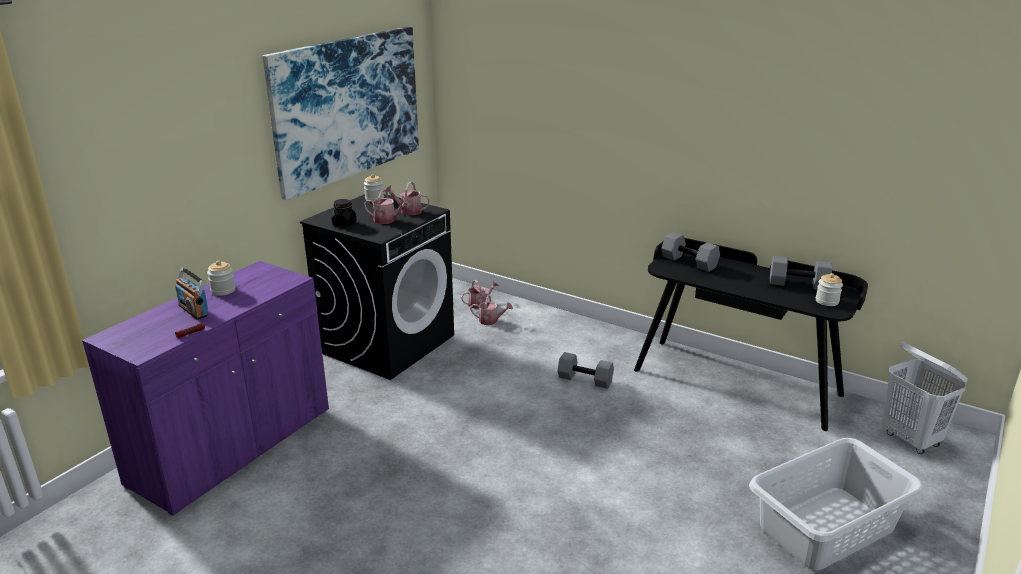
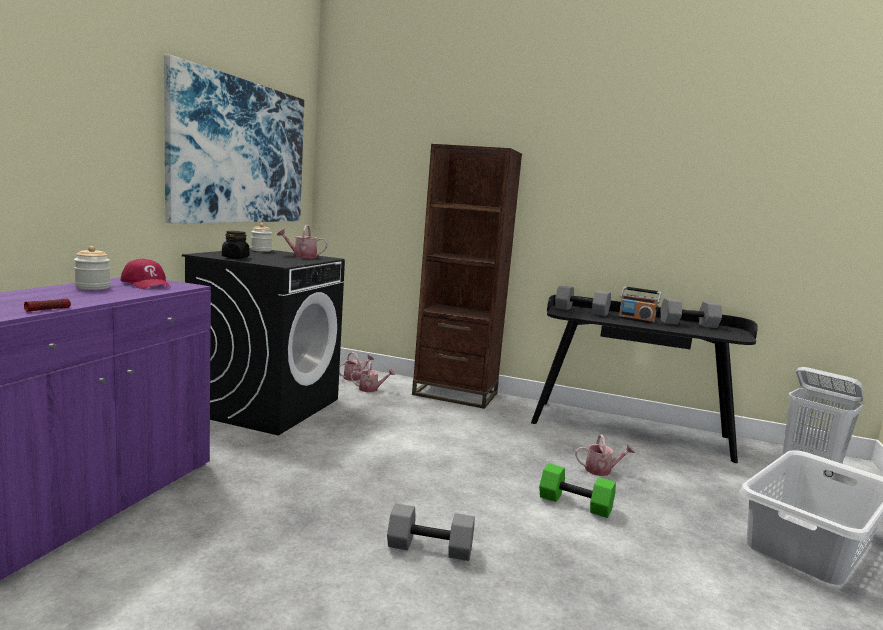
camera: 15 degrees left, 15 degrees down
(193, 310) = (51, 296): radio -> radio (636, 320)
(264, 279) = (147, 284): none -> red cap
(387, 220) = (283, 259): watering can -> watering can (601, 470)
(573, 328) = (455, 394): none -> brown bookcase
(585, 379) = (489, 430): grey dumbbell -> grey dumbbell (431, 547)
(625, 470) = (576, 503): none -> green dumbbell
(827, 301) = (725, 333): jar -> none

